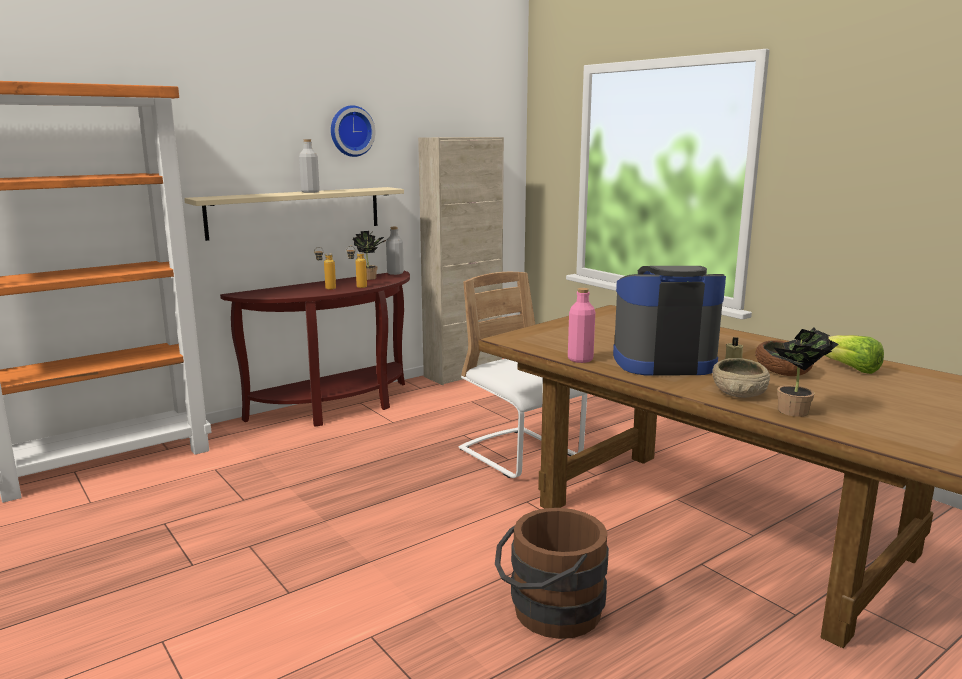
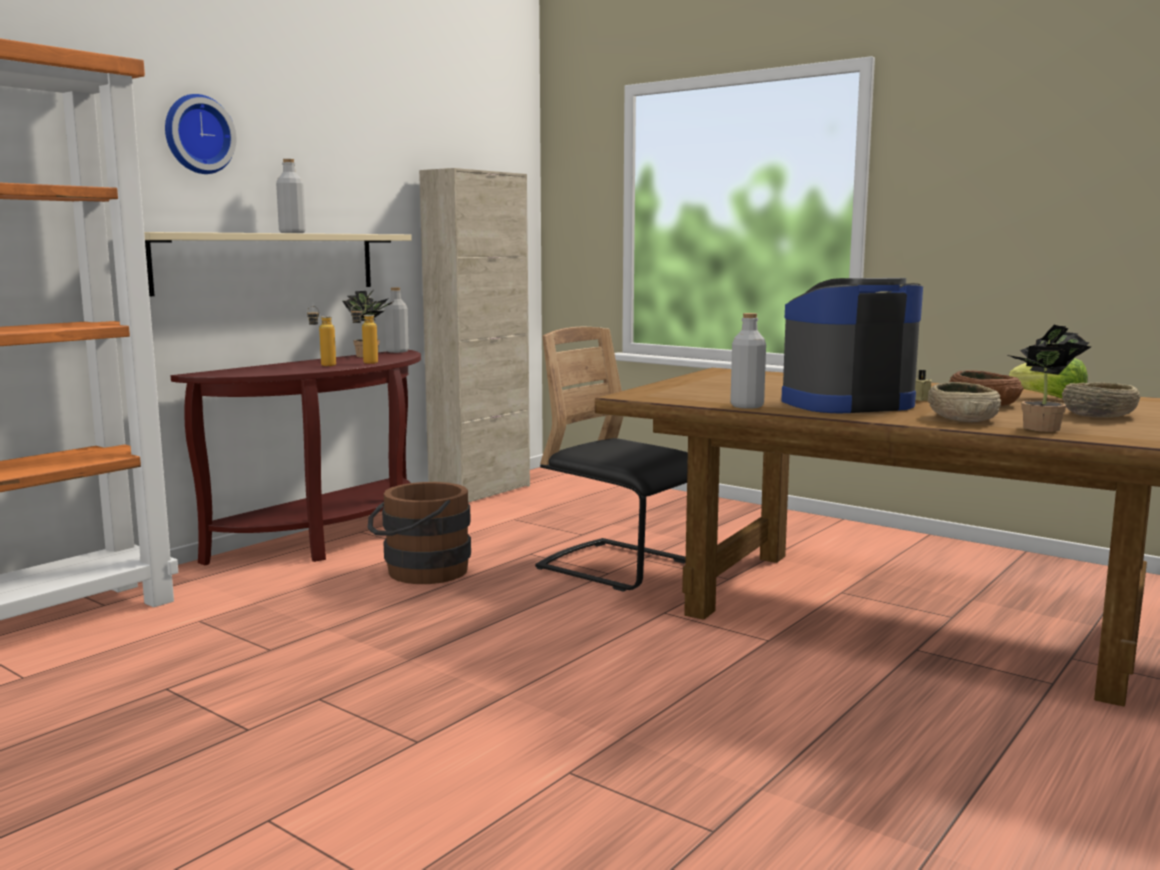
camera: 15 degrees left, 5 degrees down
(351, 131) = (337, 155): wall clock -> wall clock (197, 134)
(520, 454) = (619, 567): white chair -> black chair
(548, 612) = (776, 717): brown bucket -> brown bucket (420, 572)
(580, 359) = (747, 406): pink bottle -> grey bottle
(867, 396) = (1098, 415): none -> beige bowl

